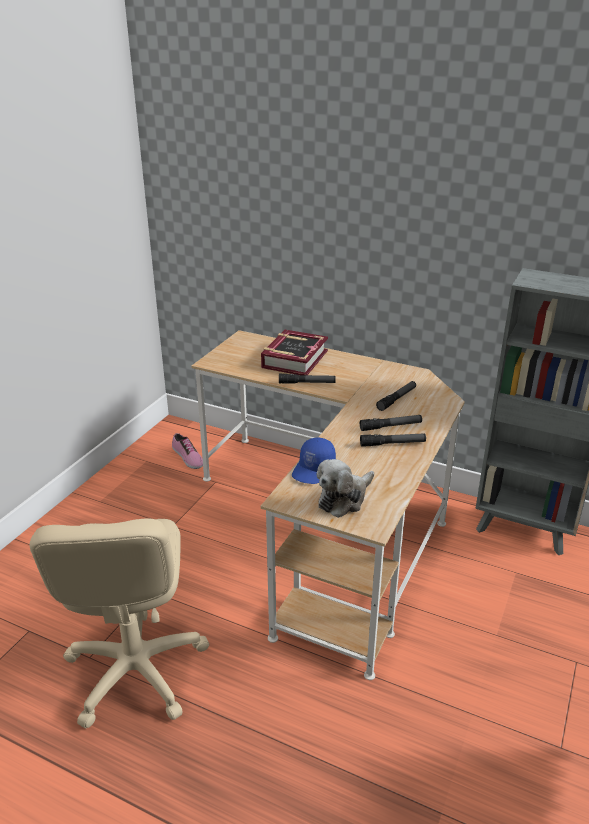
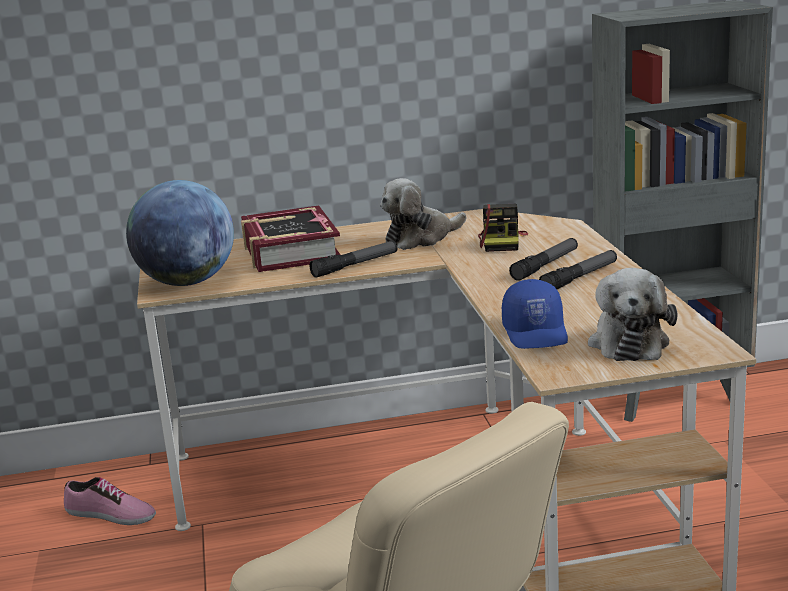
camera: 35 degrees left, 10 degrees down
(226, 361) = (187, 282): none -> globe
(363, 377) = (421, 238): none -> plush toy
(397, 399) = (502, 242): flashlight -> camera

